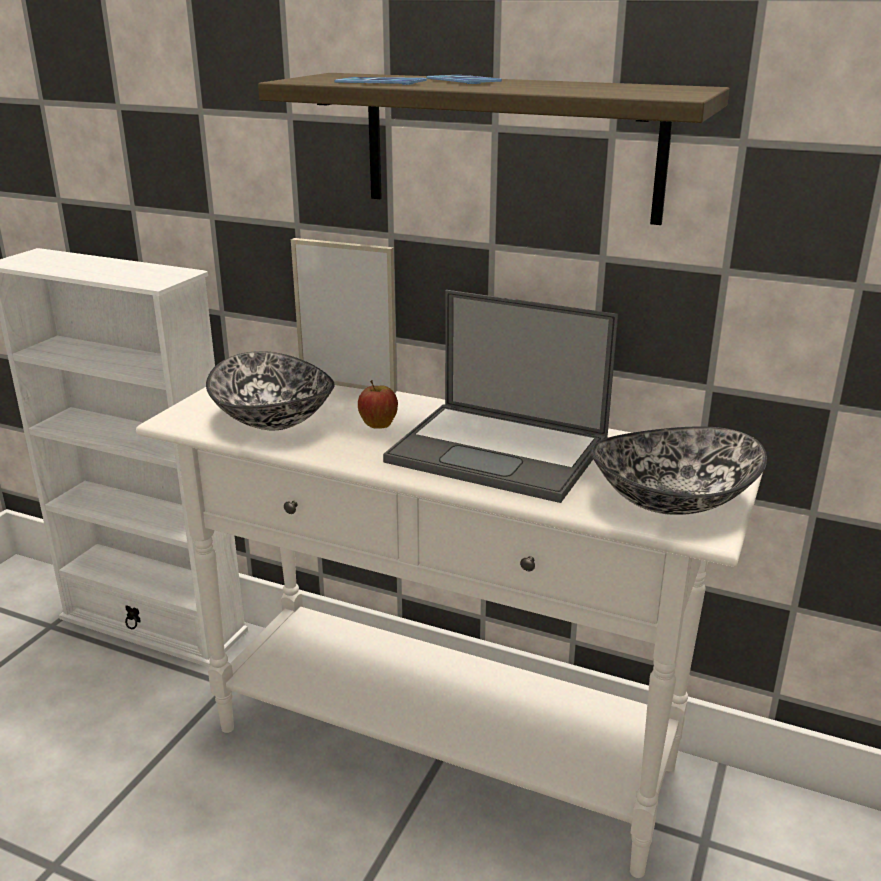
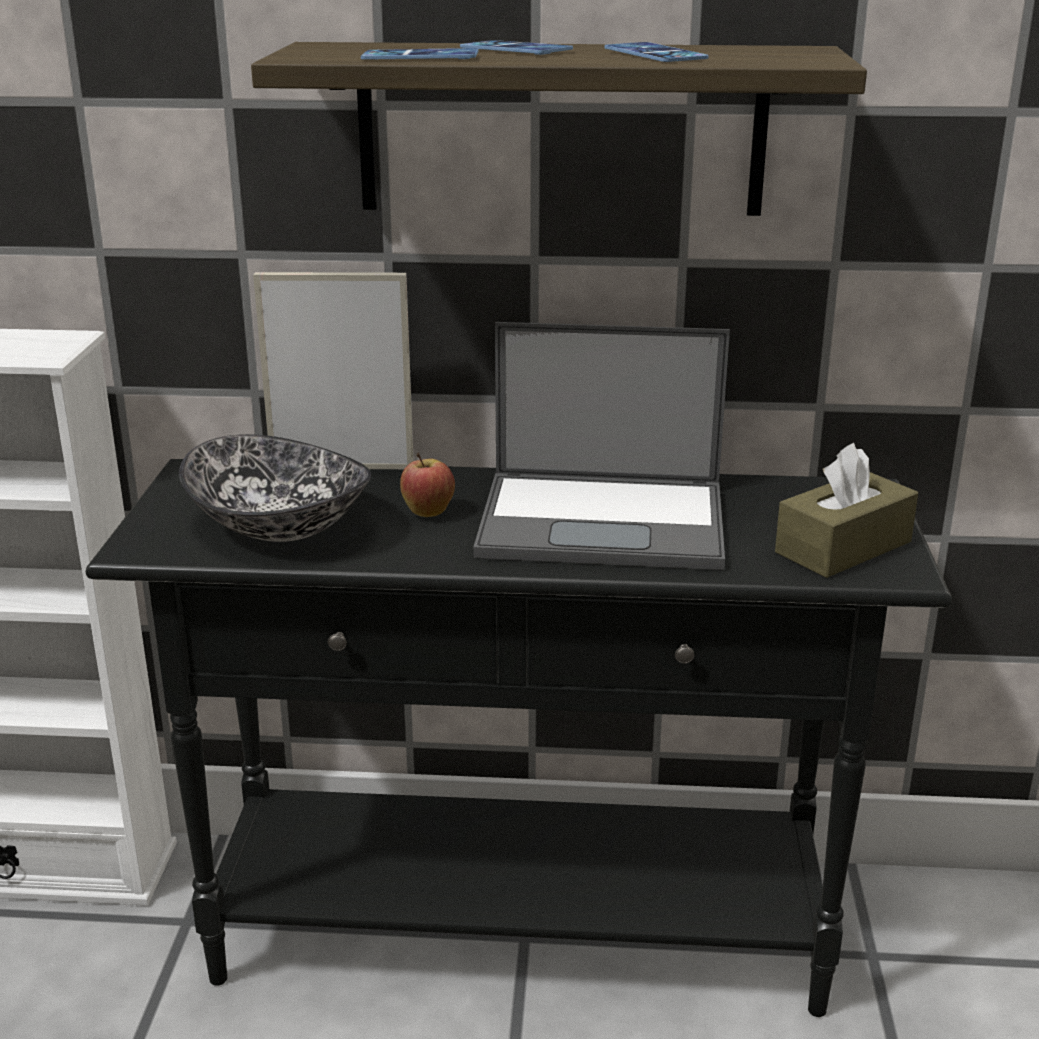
camera: 20 degrees left, 0 degrees up
(443, 749) = (522, 931): white console table -> black console table
(557, 86) = (655, 54): none -> phone
(672, 502) = (843, 547): bowl -> brown tissue box

